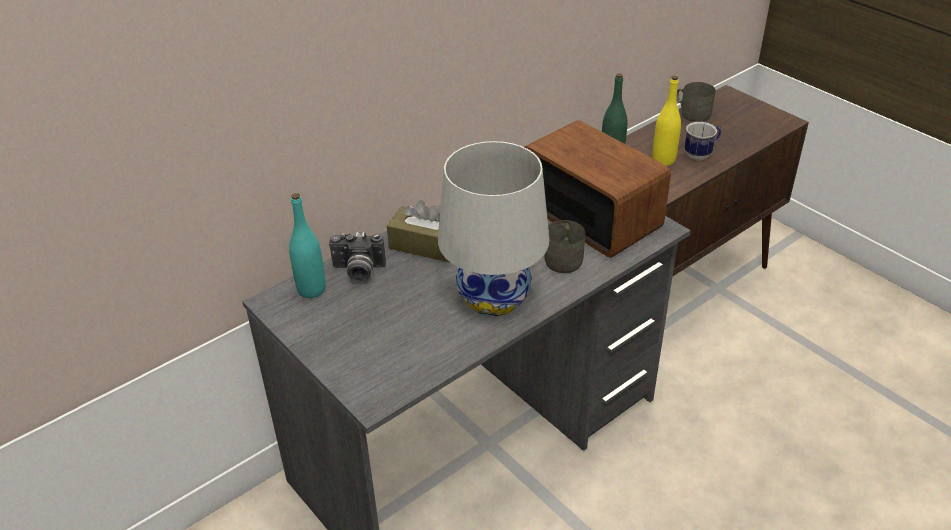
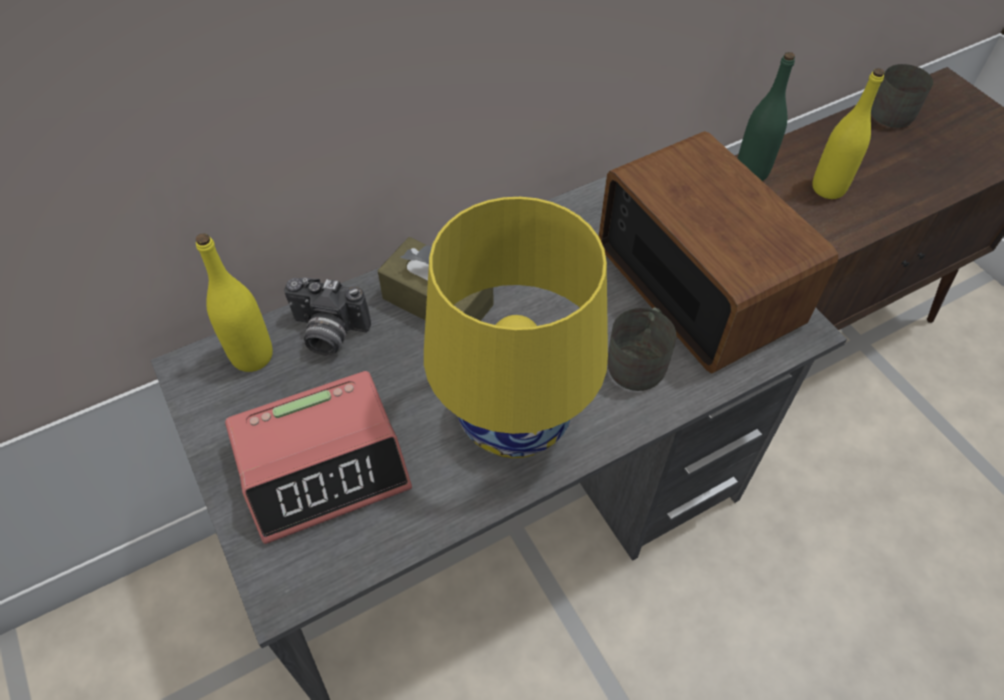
camera: 10 degrees right, 15 degrees up
(311, 289) = (252, 356): turquoise bottle -> yellow bottle
(378, 337) = (324, 465): none -> alarm clock
(494, 297) = (514, 419): white table lamp -> yellow table lamp
(701, 154) = (887, 186): mug -> none

